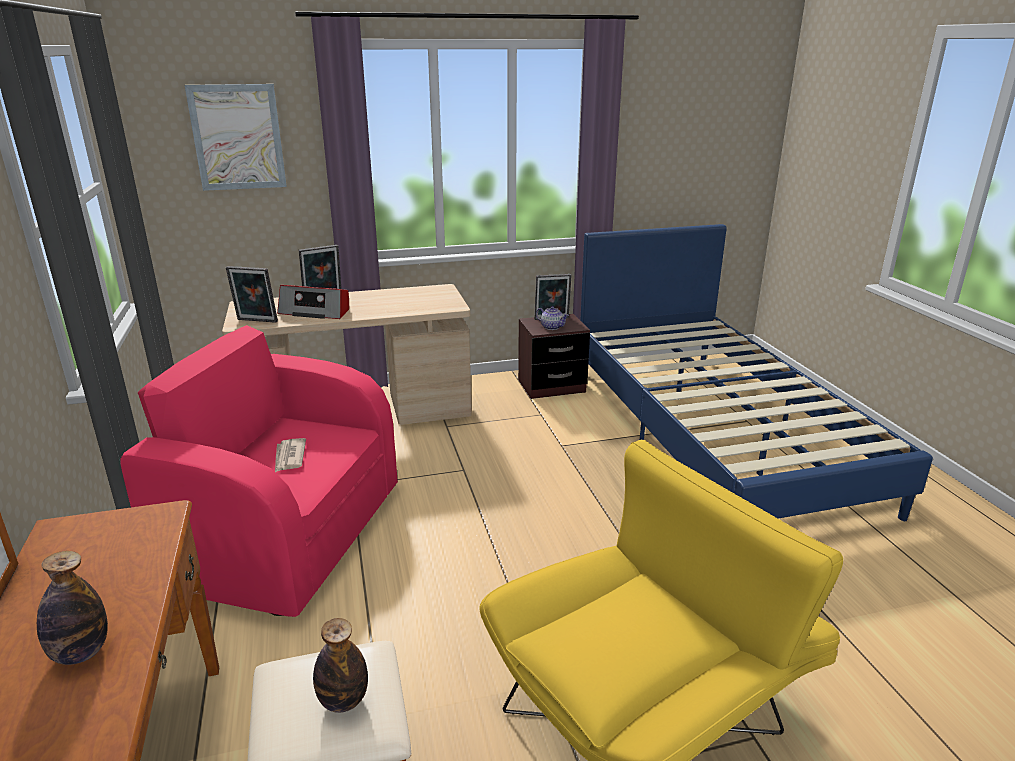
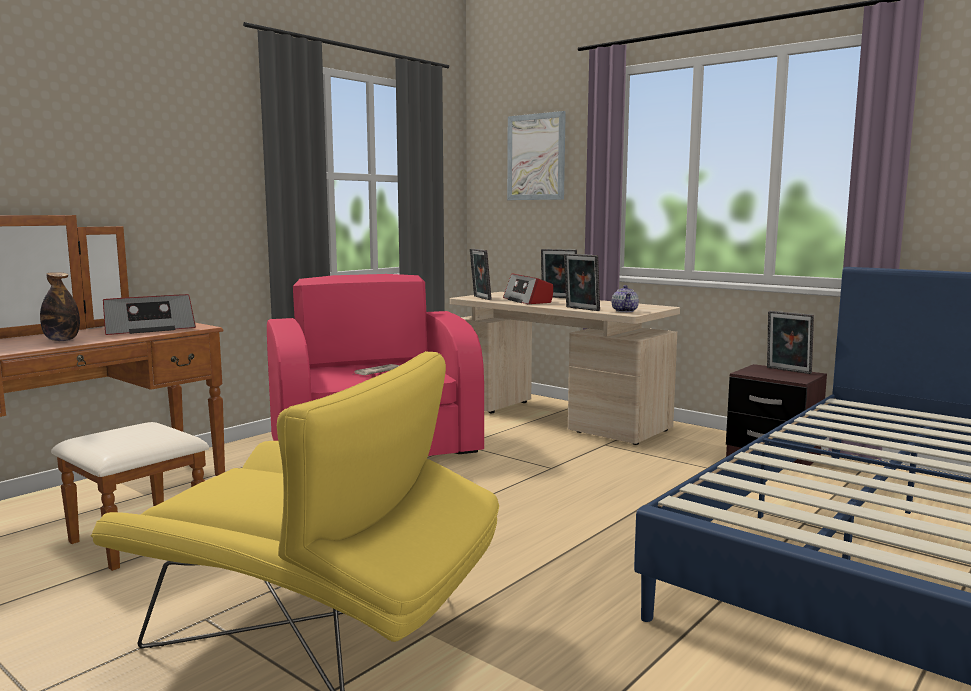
camera: 55 degrees right, 15 degrees down
(109, 557) = (148, 329): none -> radio
(343, 701) = (126, 438): bottle -> none
(402, 312) = (581, 309): none -> picture frame
(551, 327) = (768, 374): teapot -> teapot (625, 311)

